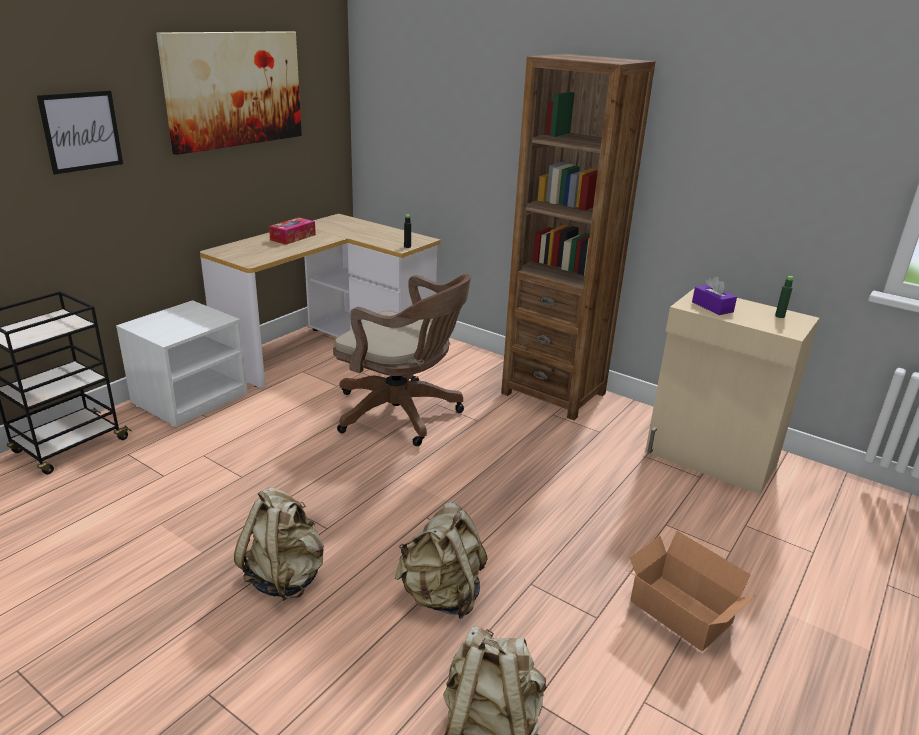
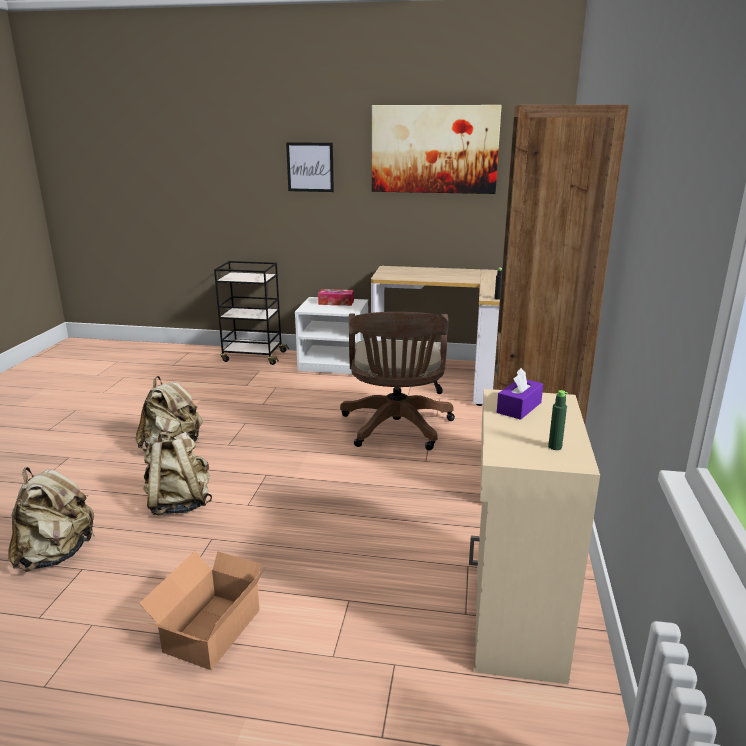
camera: 65 degrees right, 5 degrees down
(293, 237) = (450, 273): tissue box -> tissue box (336, 302)

